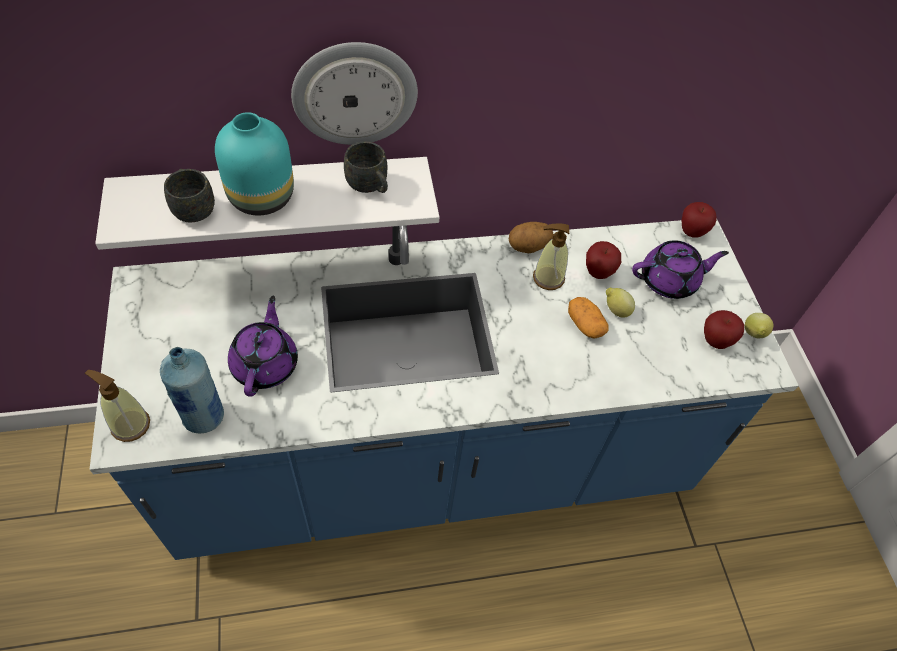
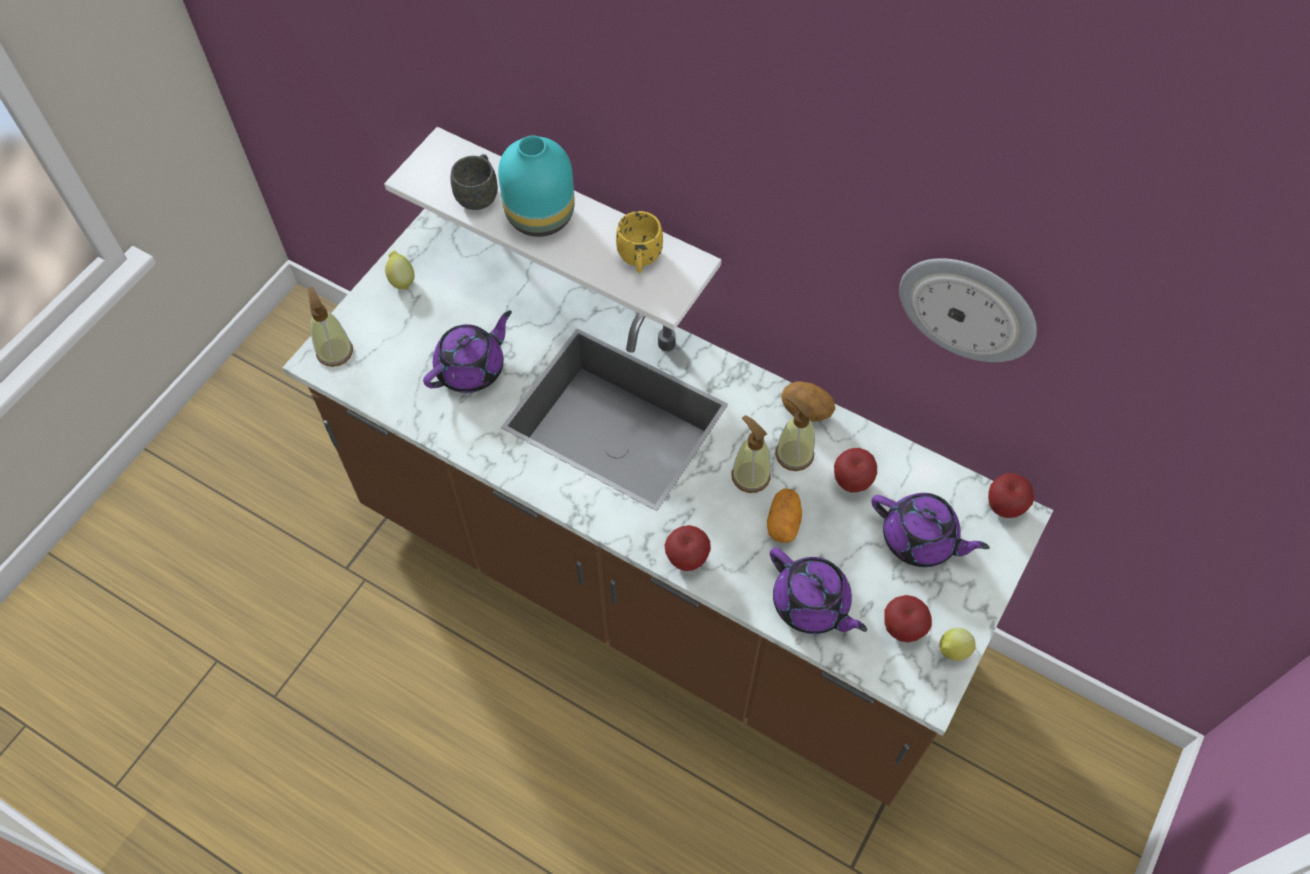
camera: 45 degrees right, 5 degrees up
(204, 417) = (390, 382): blue bottle -> none
(354, 93) = (654, 165): wall clock -> wall clock (968, 307)
(370, 187) = (639, 260): grey mug -> yellow mug
(433, 464) = (655, 586): blue counter -> brown counter
(535, 309) = (750, 476): none -> soap dispenser
(550, 392) = (687, 559): none -> apple
(615, 310) = (829, 530): lemon -> lemon (401, 280)
(652, 364) = (811, 604): none -> purple teapot

